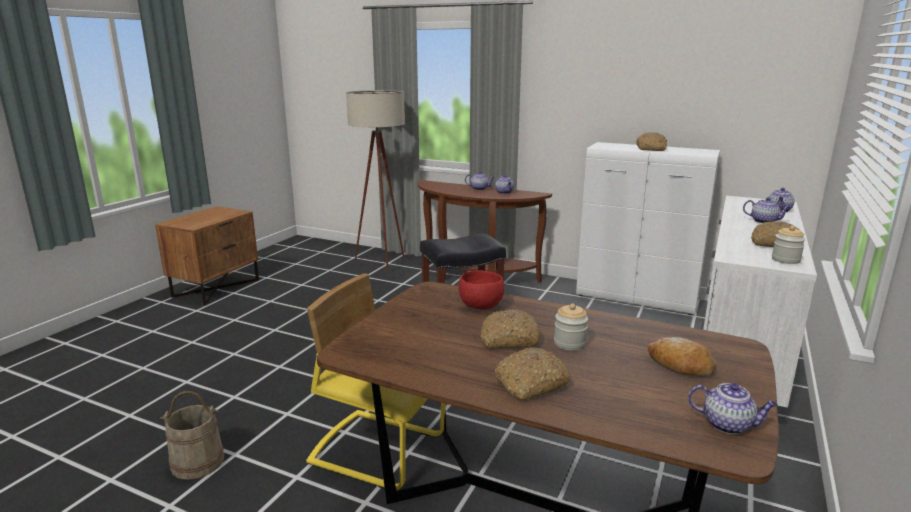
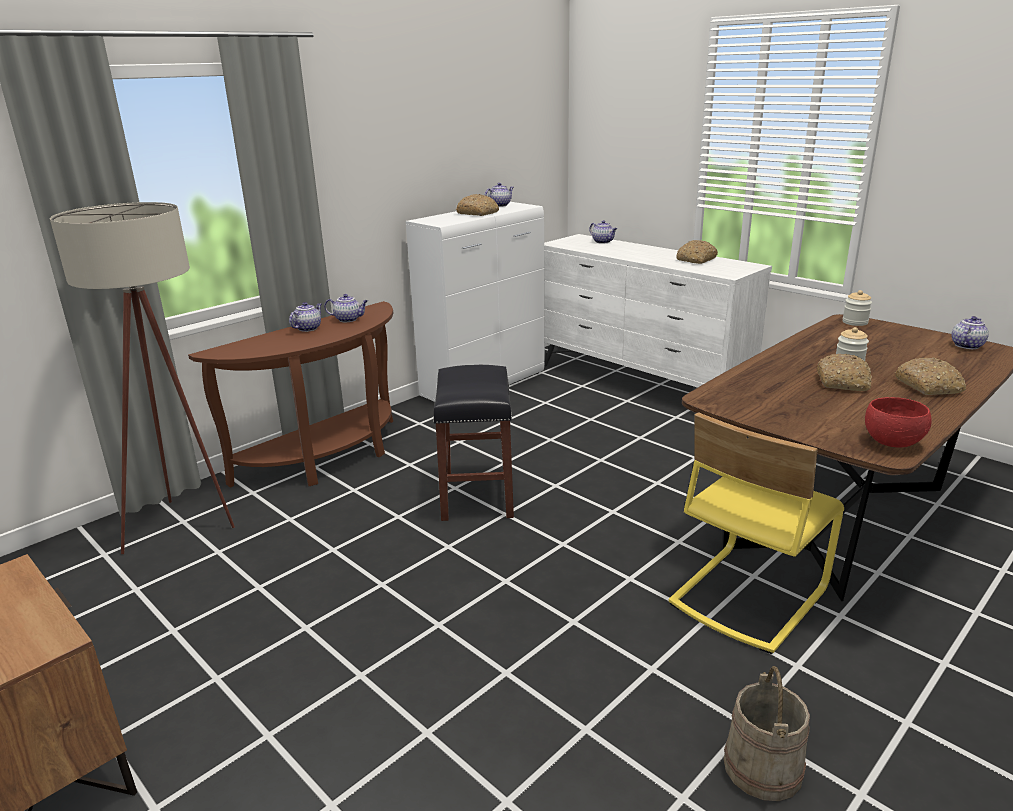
camera: 70 degrees left, 5 degrees up
(481, 307) = (764, 383): red bowl -> red bowl (893, 442)
(680, 365) = (882, 340): bread -> none
(764, 221) = (633, 250): teapot -> teapot (500, 205)
(785, 260) = (737, 265): jar -> jar (855, 322)

